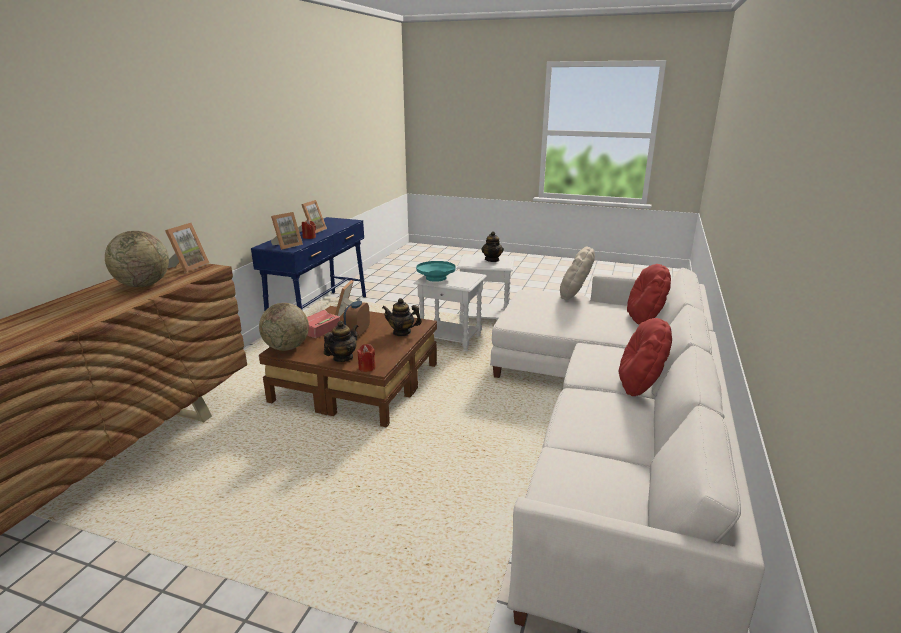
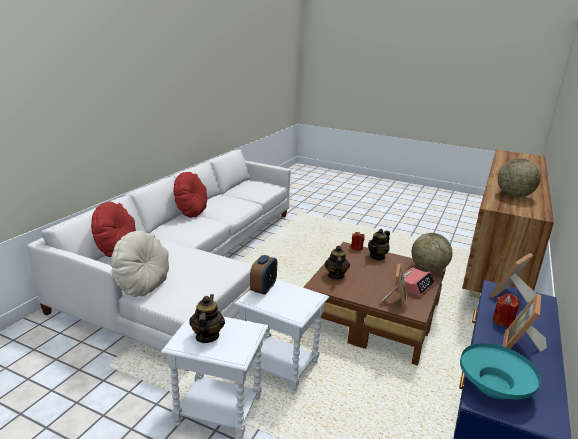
camera: 175 degrees left, 0 degrees up
(188, 267) = (514, 210): picture frame -> none
(357, 332) = (376, 279): alarm clock -> alarm clock (263, 289)
(402, 332) = (335, 275): teapot -> teapot turned 105 degrees counterclockwise
(436, 278) = (301, 297): turquoise bowl -> turquoise bowl (494, 385)

